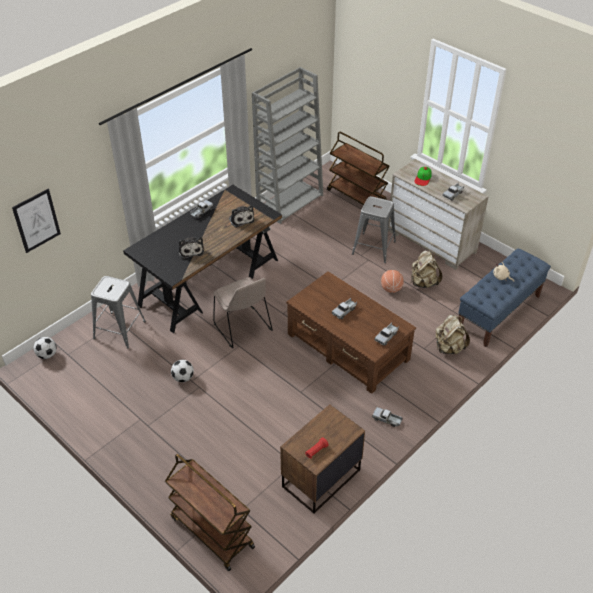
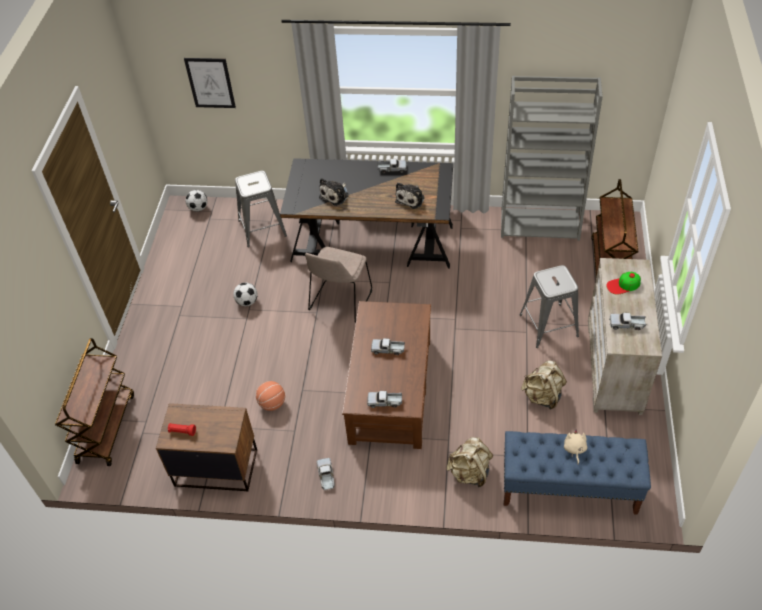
camera: 55 degrees right, 5 degrees up
(391, 289) = (504, 375): basketball -> basketball (272, 404)

